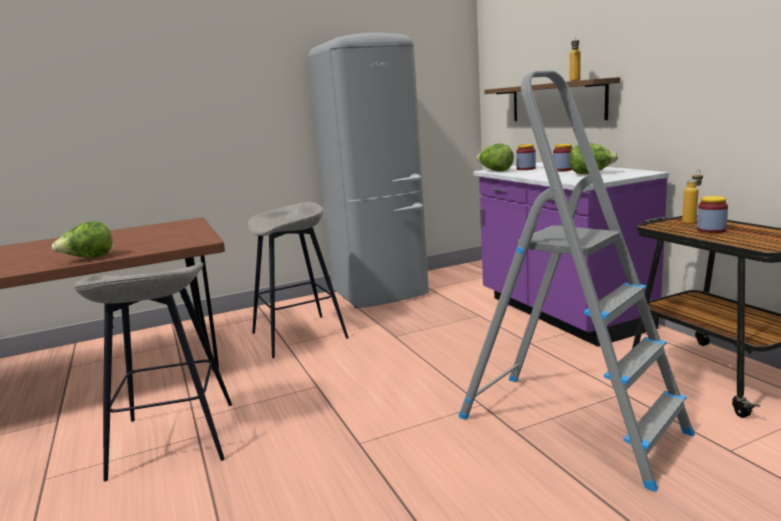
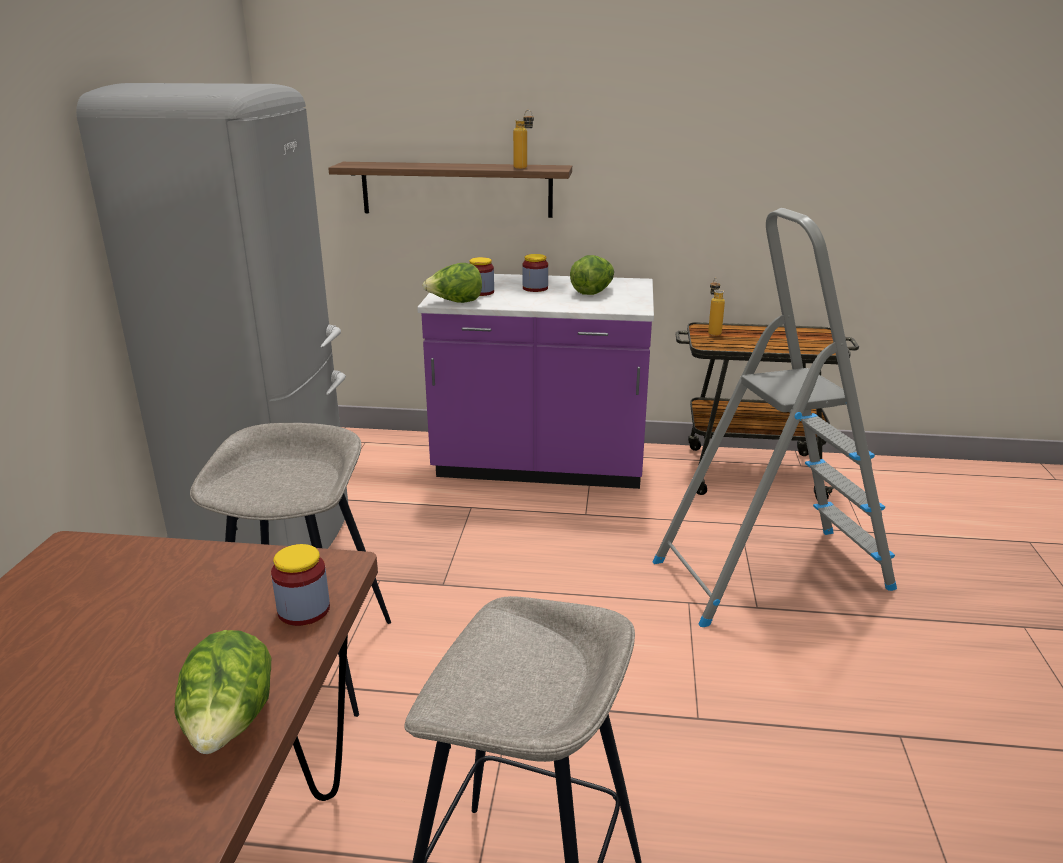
camera: 60 degrees left, 10 degrees up
(711, 230) = (752, 339): jar -> jar (304, 610)

